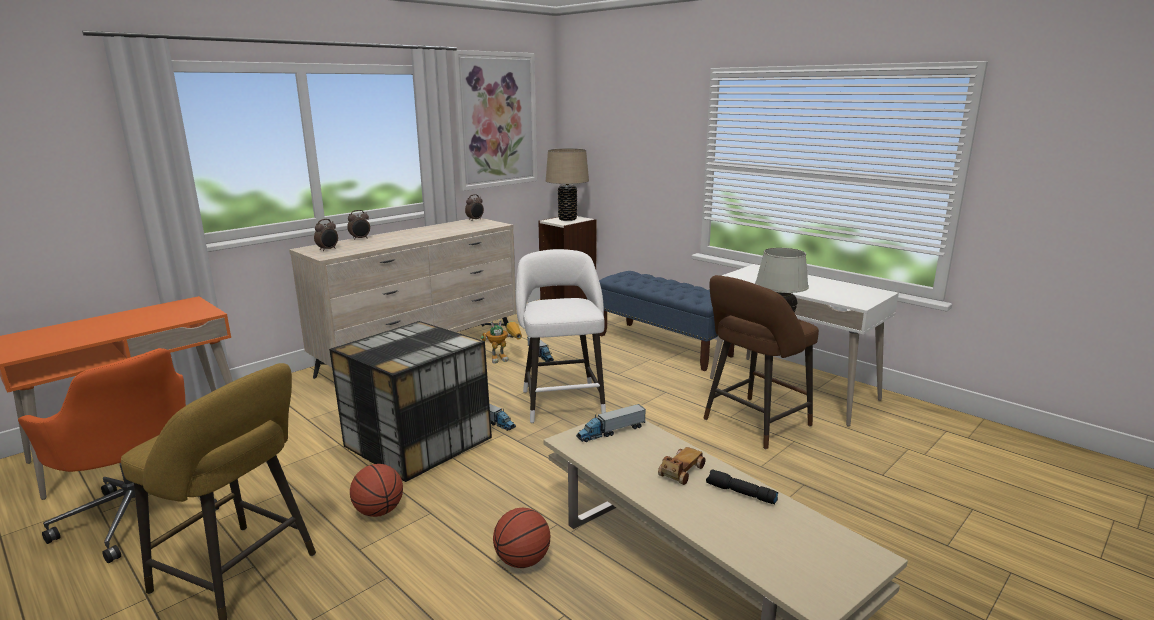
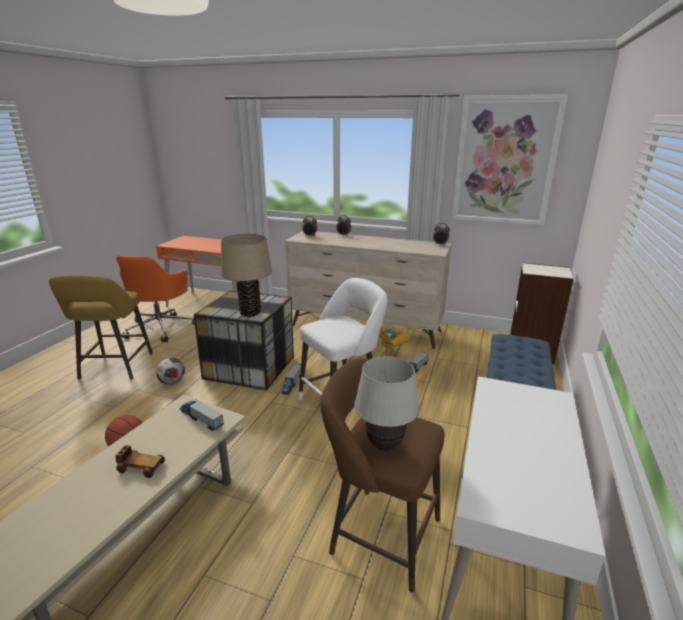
camera: 65 degrees right, 5 degrees up
(379, 511) = (172, 382): basketball -> football
(567, 219) = (548, 270): beige table lamp -> beige table lamp (250, 313)
(740, 493) = (106, 508): black flashlight -> none

